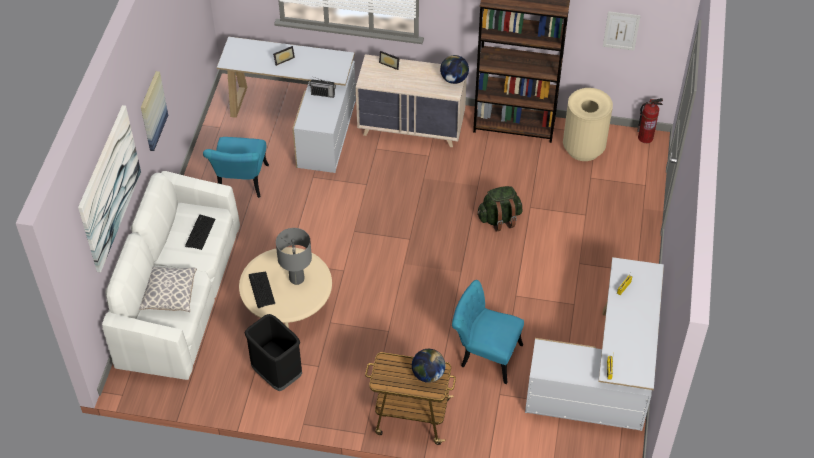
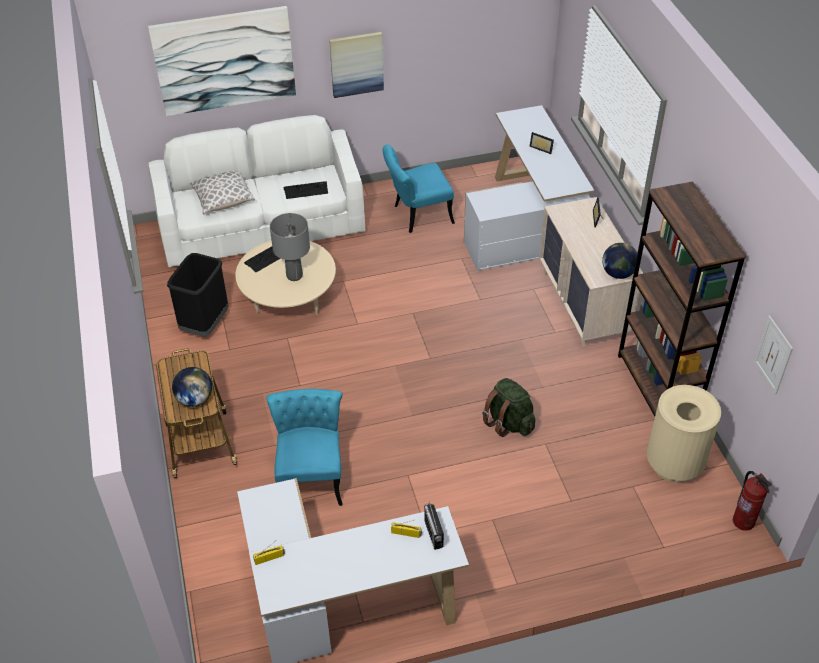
camera: 65 degrees right, 5 degrees down
(323, 94) = (527, 195): radio -> radio (433, 534)

